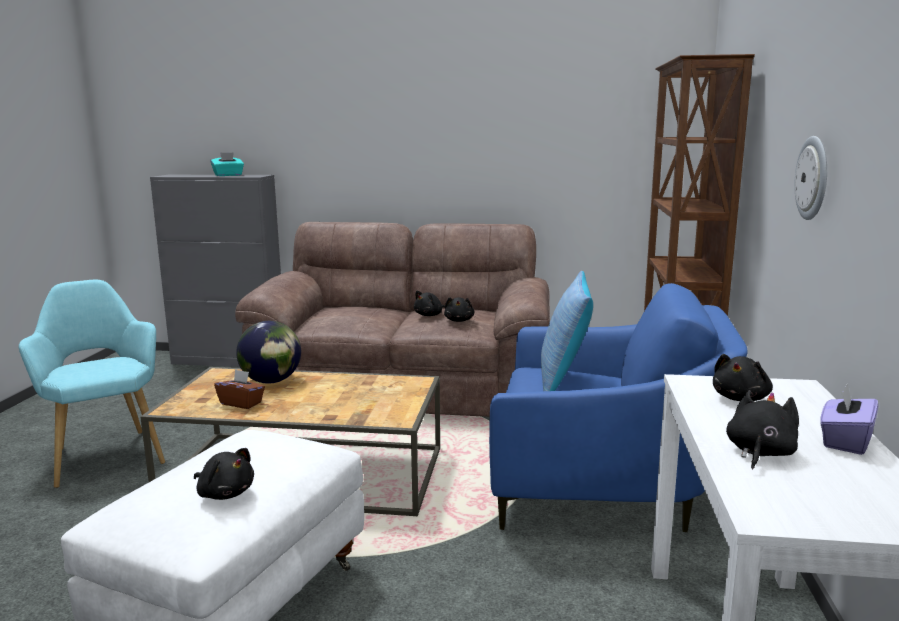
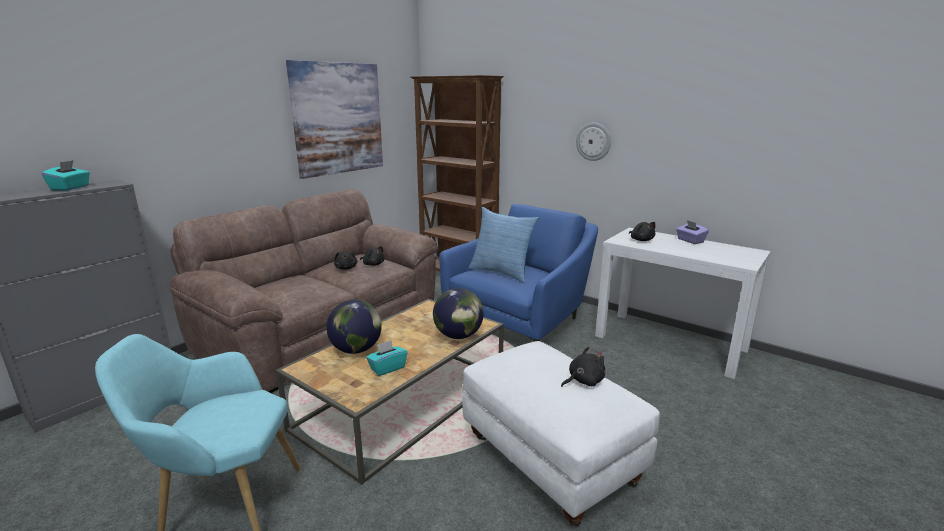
camera: 60 degrees left, 5 degrees up
(241, 403) = (387, 368): brown tissue box -> turquoise tissue box
(349, 415) = (458, 336): none -> globe
(535, 130) = (338, 118): none -> picture
(759, 453) = (695, 252): black plush toy -> none

